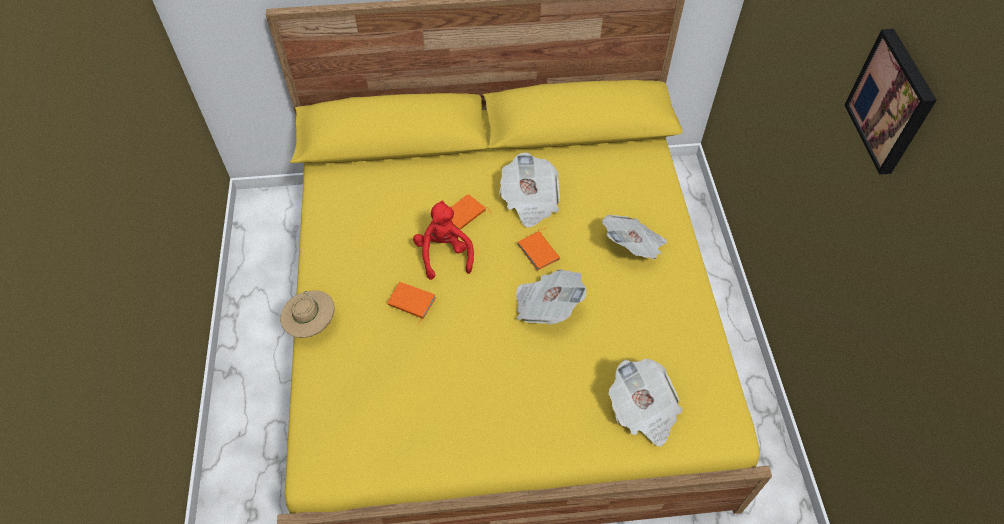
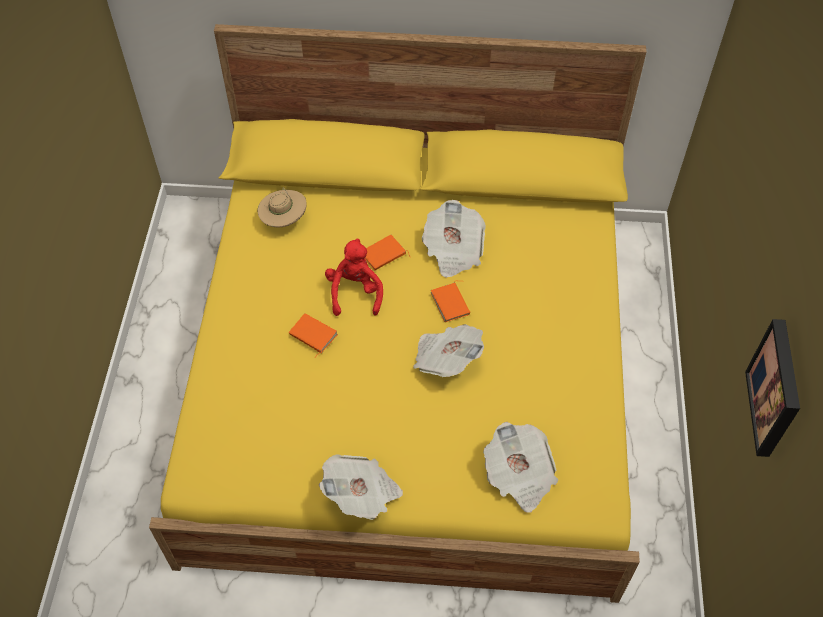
camera: 10 degrees right, 0 degrees up
(311, 324) = (212, 342): beige hat -> beige hat (284, 220)
(633, 246) = (549, 312): newspaper -> newspaper (362, 494)
(892, 102) = (785, 205): picture -> picture (777, 389)

